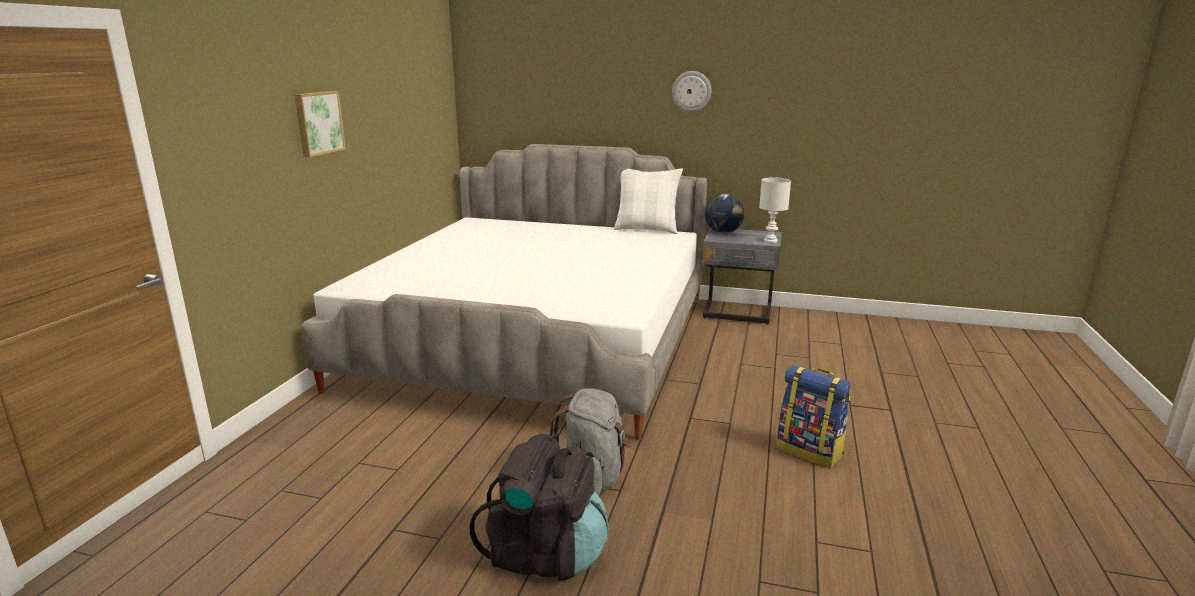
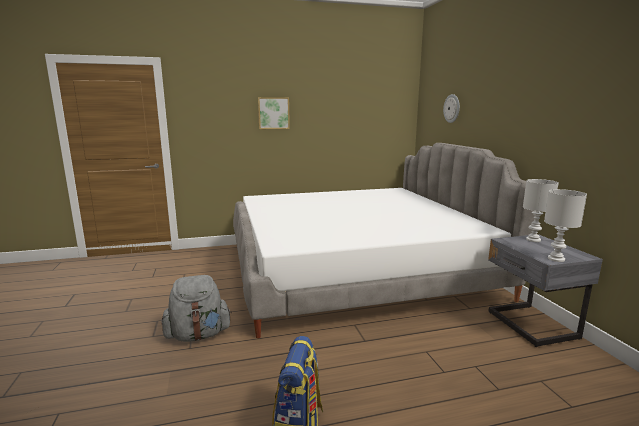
camera: 60 degrees right, 5 degrees down
(545, 554) = (116, 343): black backpack -> none
(646, 229) = (477, 220): white pillow -> none
(691, 91) = (540, 100): wall clock -> wall clock (452, 108)
(723, 232) = (533, 240): globe -> white table lamp

